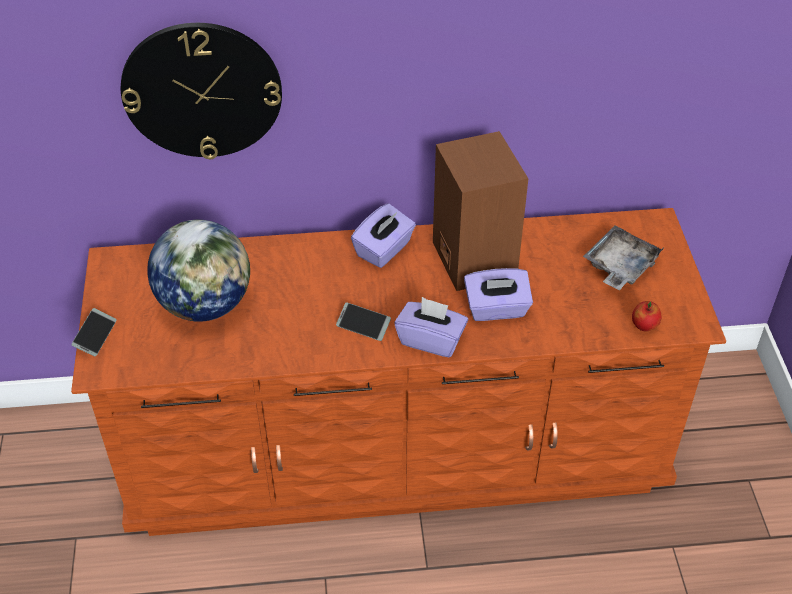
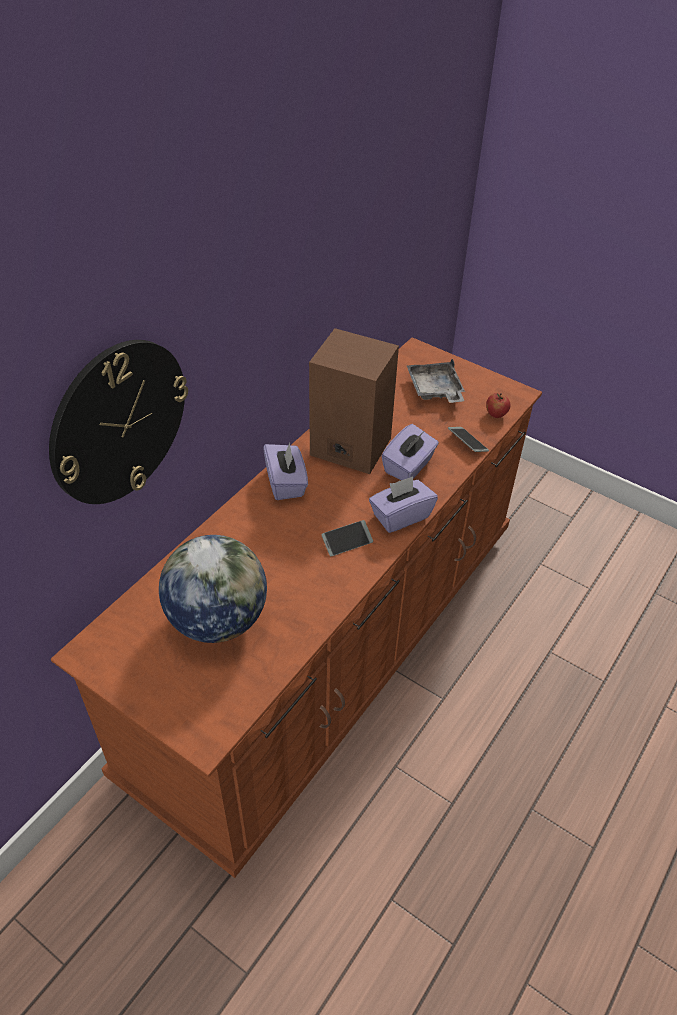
camera: 50 degrees left, 0 degrees up
(95, 336) = (164, 717): phone -> phone (467, 443)

